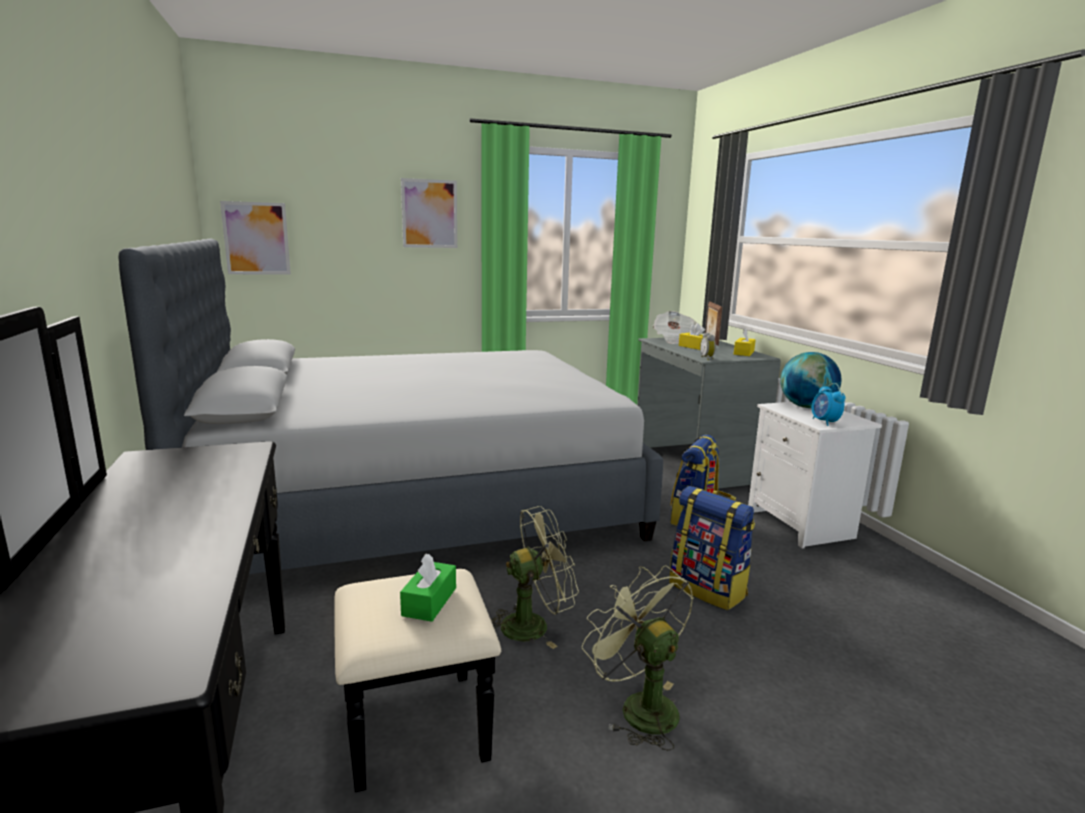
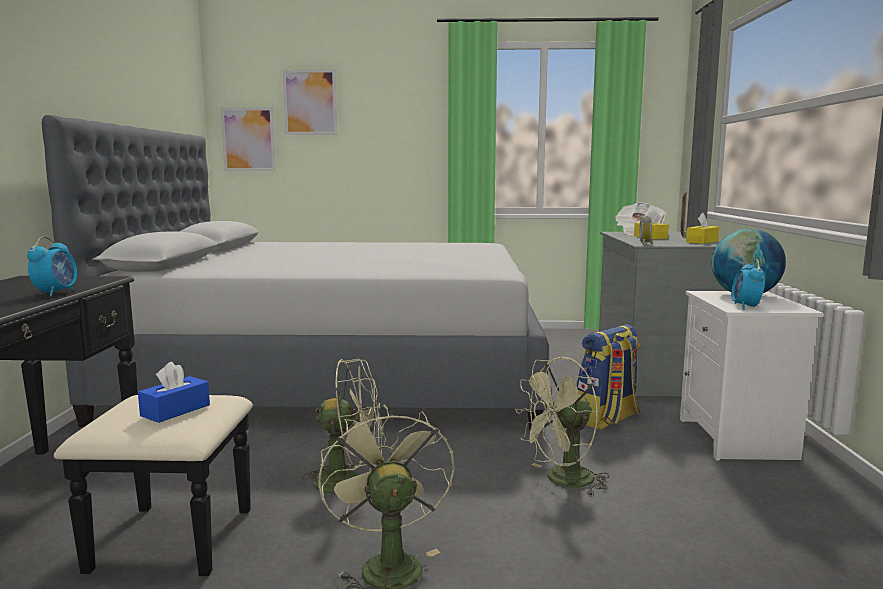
camera: 20 degrees right, 5 degrees down
(237, 483) = (56, 293): none -> alarm clock
(429, 214) = (401, 112): picture -> picture (310, 102)
(429, 601) = (175, 410): green tissue box -> blue tissue box
(708, 589) = (562, 481): backpack -> green fan

